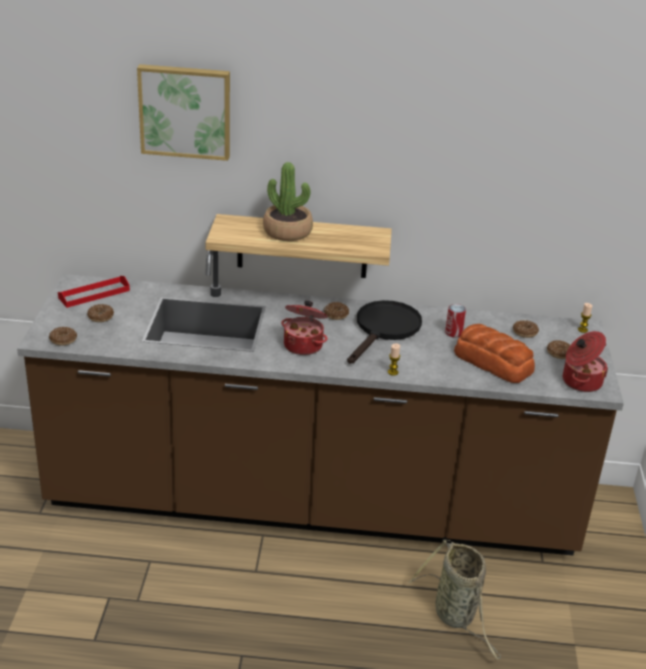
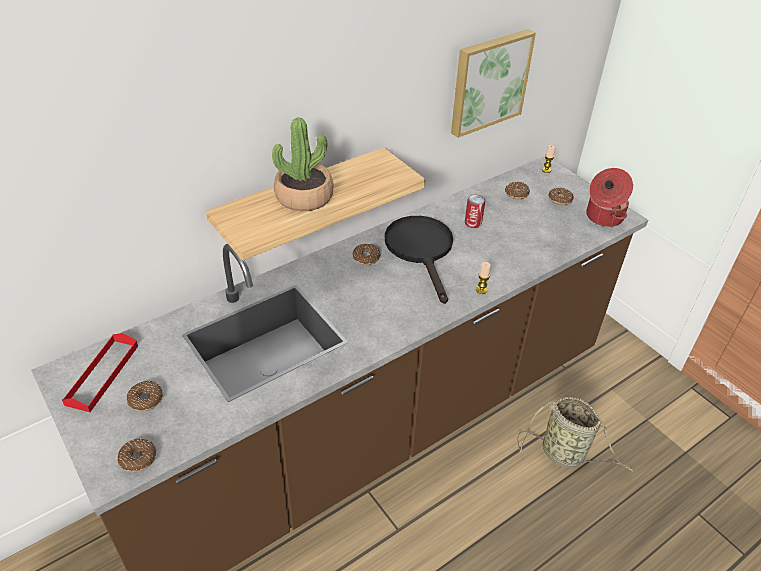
camera: 40 degrees left, 10 degrees up
(185, 111) = (143, 100): picture -> picture (488, 81)
(304, 345) = (381, 307): cooking pot -> none
(492, 362) = (532, 234): bread -> none

